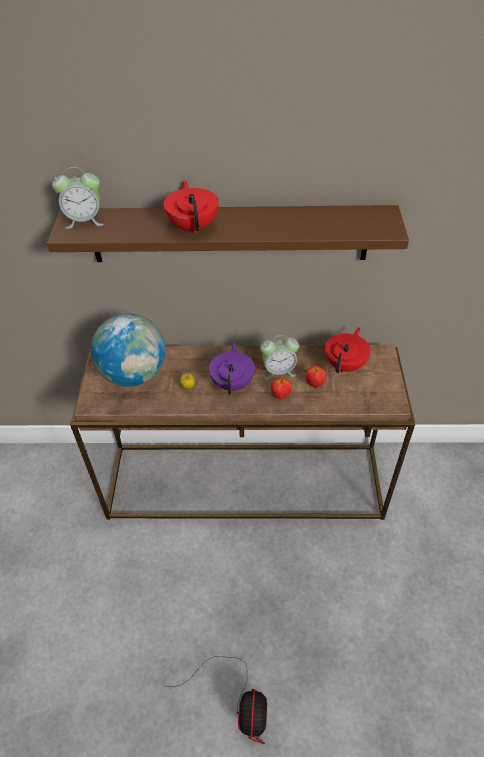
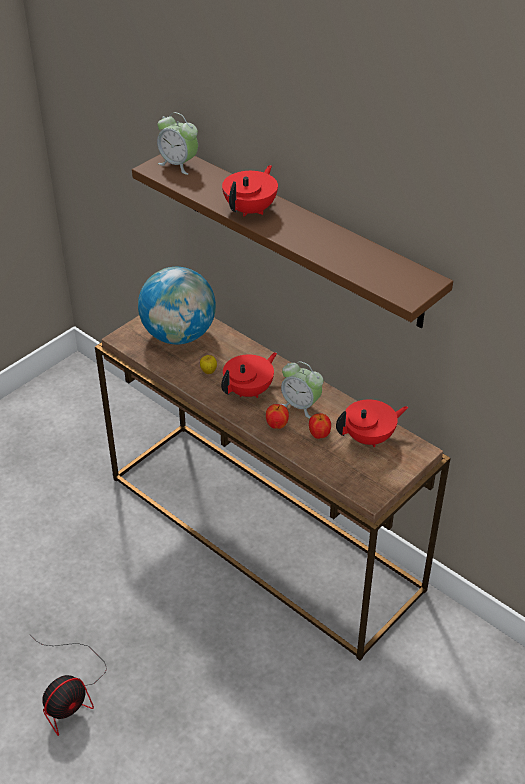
camera: 40 degrees right, 5 degrees down
(233, 383) = (249, 390): purple teapot -> red teapot

